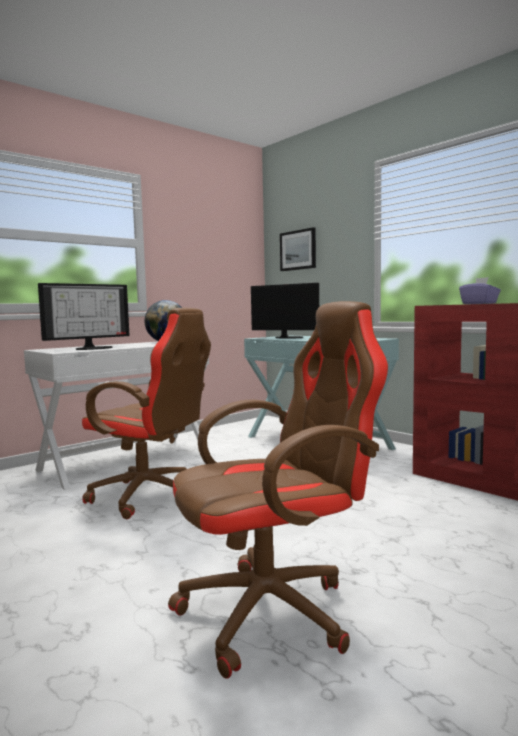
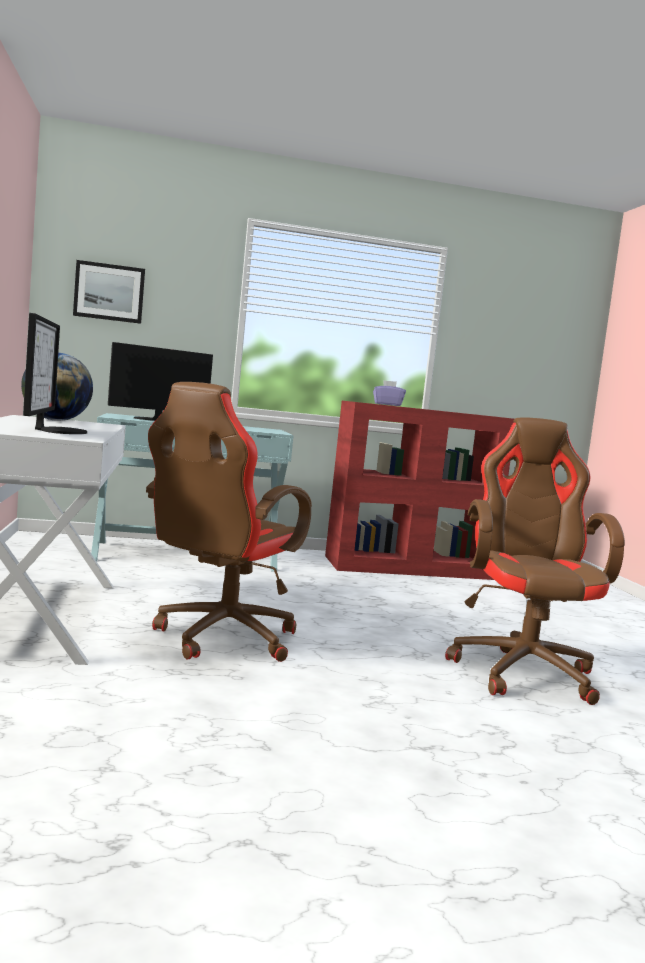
camera: 60 degrees left, 0 degrees up
(151, 498) = (218, 641): brown office chair -> brown office chair turned 150 degrees clockwise

